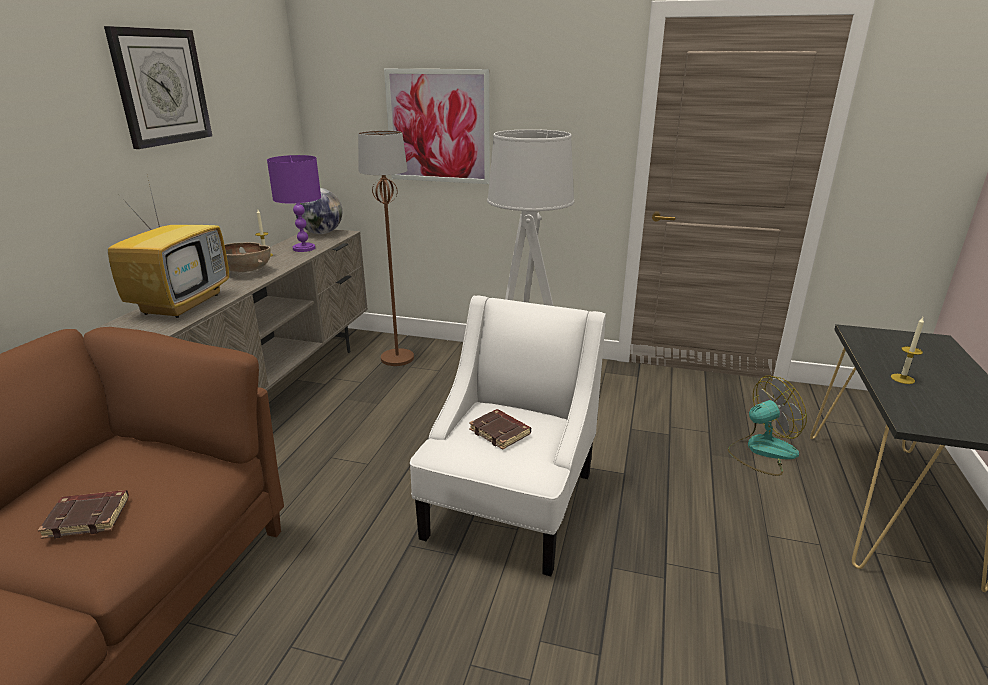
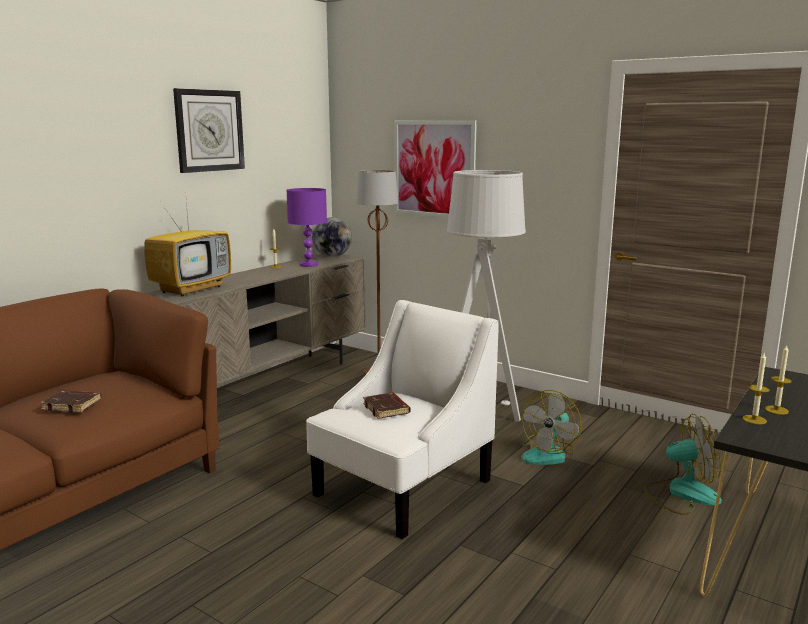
camera: 20 degrees right, 10 degrees down
(245, 271) = (252, 275): brown bowl -> none
(622, 429) = (548, 454): none -> fan
(899, 395) = (754, 419): none -> candle

